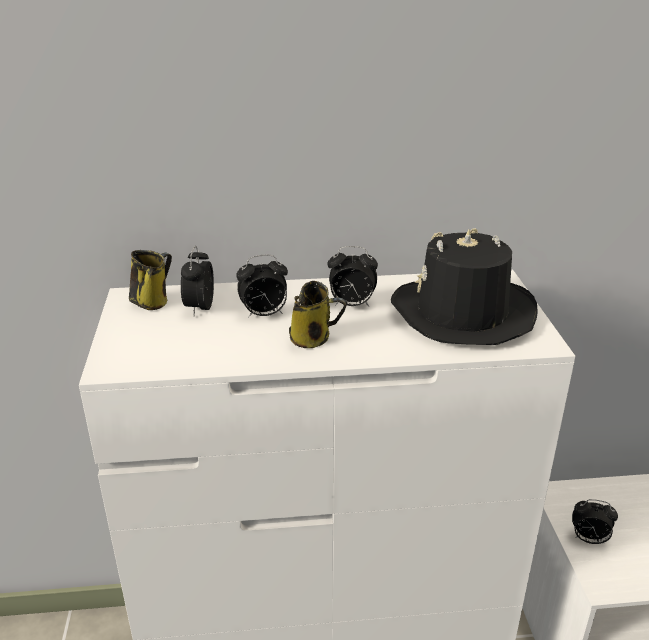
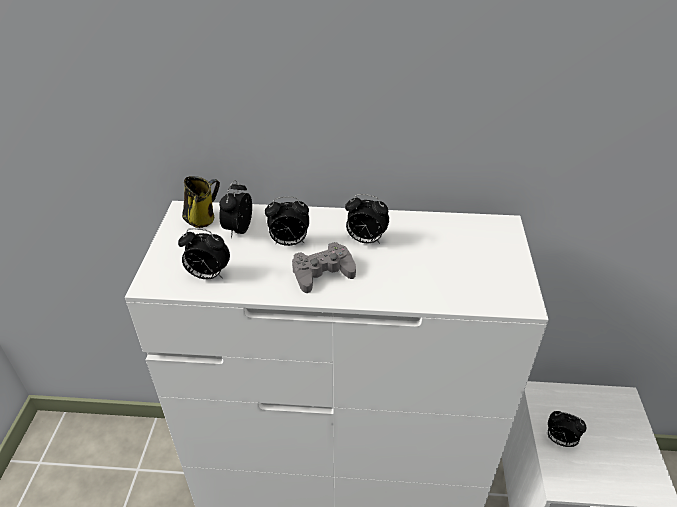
camera: 10 degrees right, 10 degrees up
(176, 354) = (207, 275): none -> alarm clock
(313, 338) = (322, 273): mug -> grey game controller
(462, 313) = (459, 260): black hat -> none

